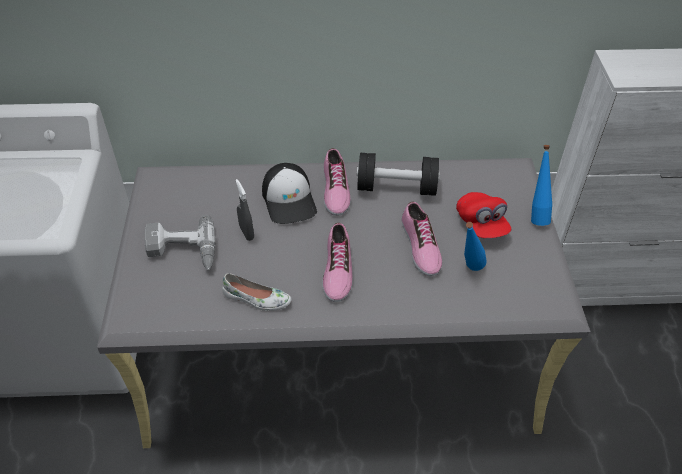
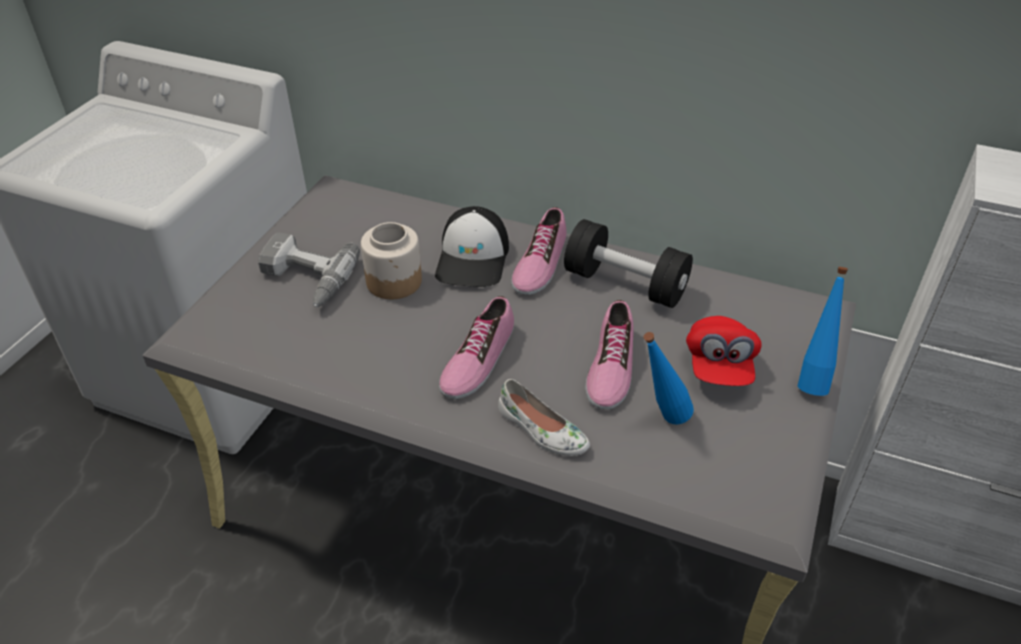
camera: 25 degrees right, 5 degrees down
(246, 233) = (394, 281): grey spray bottle -> jar
(256, 299) = (353, 361): white shoe -> white shoe (541, 430)

